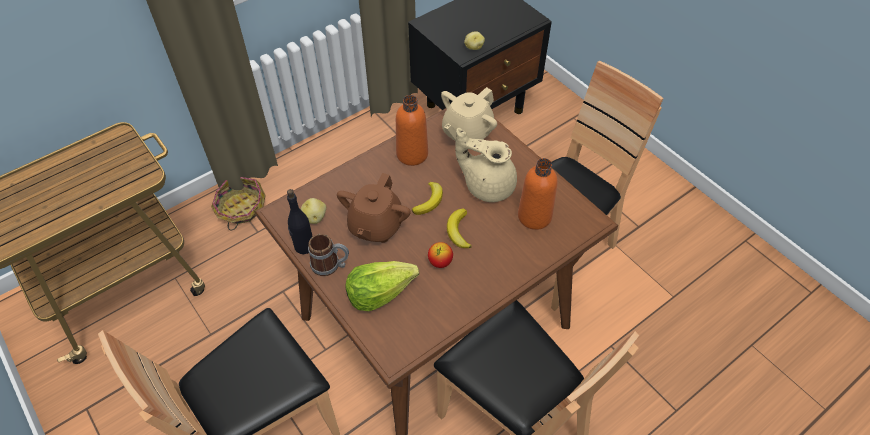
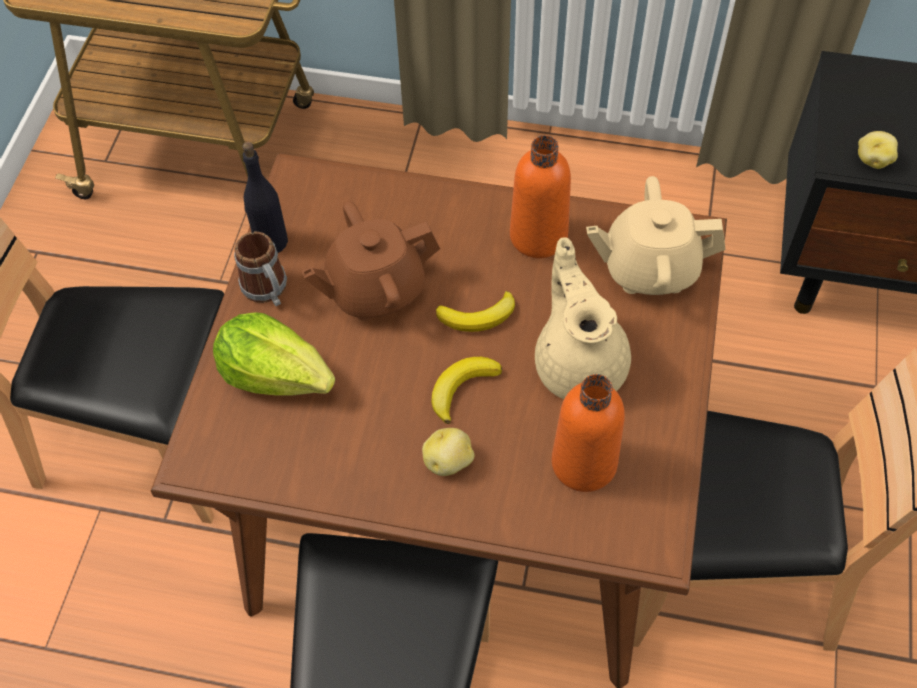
camera: 50 degrees right, 5 degrees up
(240, 208) = (410, 159): basket -> none
(315, 217) = (325, 217): potato -> potato (449, 461)
(440, 262) = (387, 406): apple -> none

